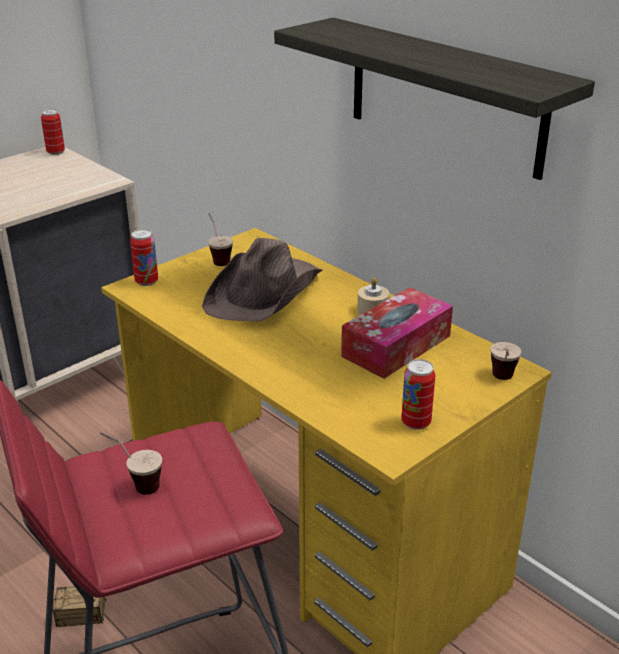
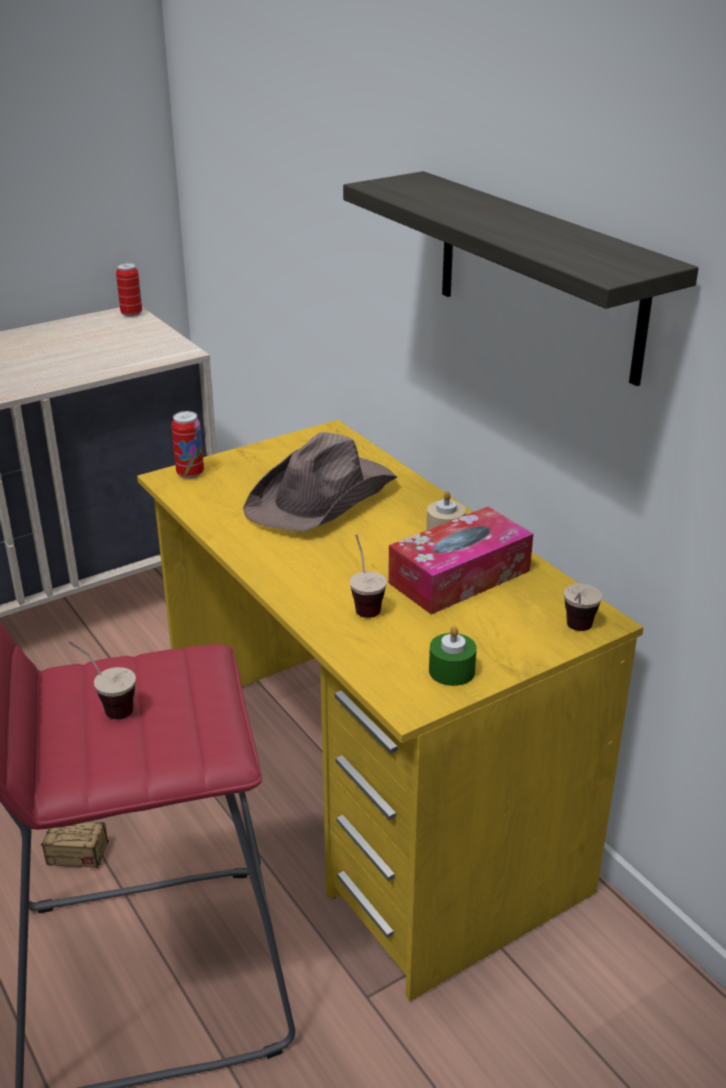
camera: 10 degrees right, 0 degrees up
(218, 258) = (282, 453): cup -> cup (364, 603)
(416, 422) = (451, 671): can -> green candle

